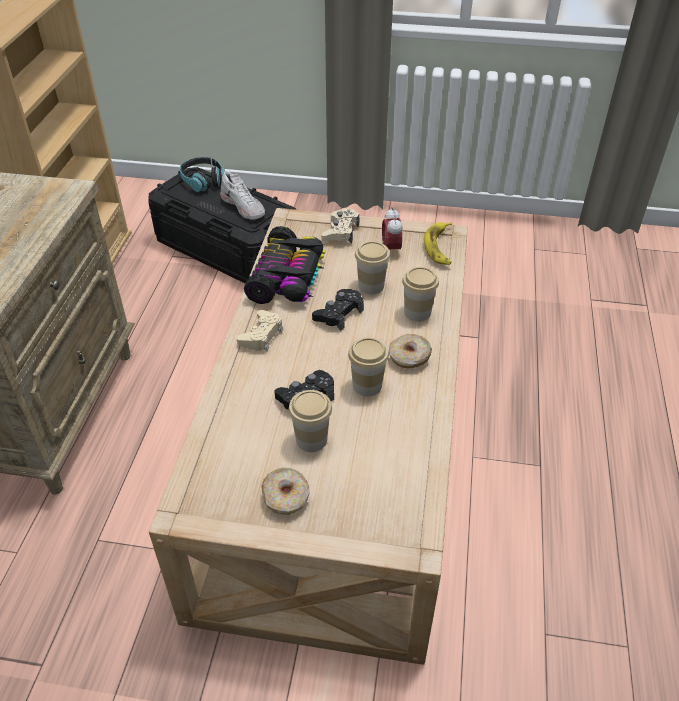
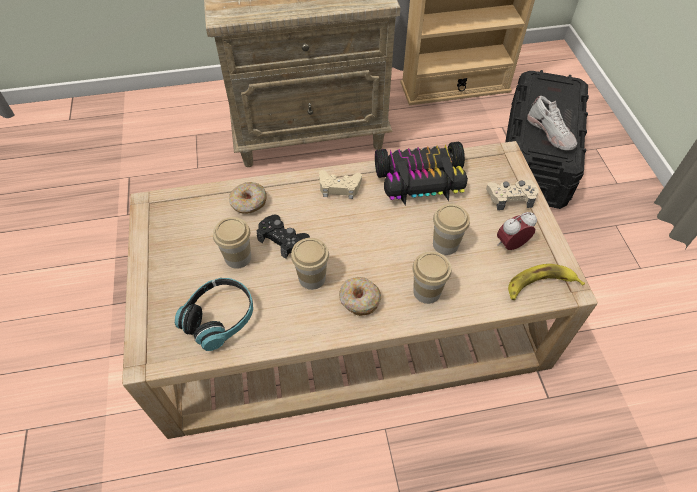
camera: 70 degrees right, 10 degrees up
(203, 181) = (568, 94): headphones -> headphones (219, 318)
(243, 207) = (551, 133): white shoe -> white shoe turned 60 degrees counterclockwise
(286, 497) = (175, 259): donut -> donut (248, 203)
(338, 314) = (393, 231): black game controller -> none

